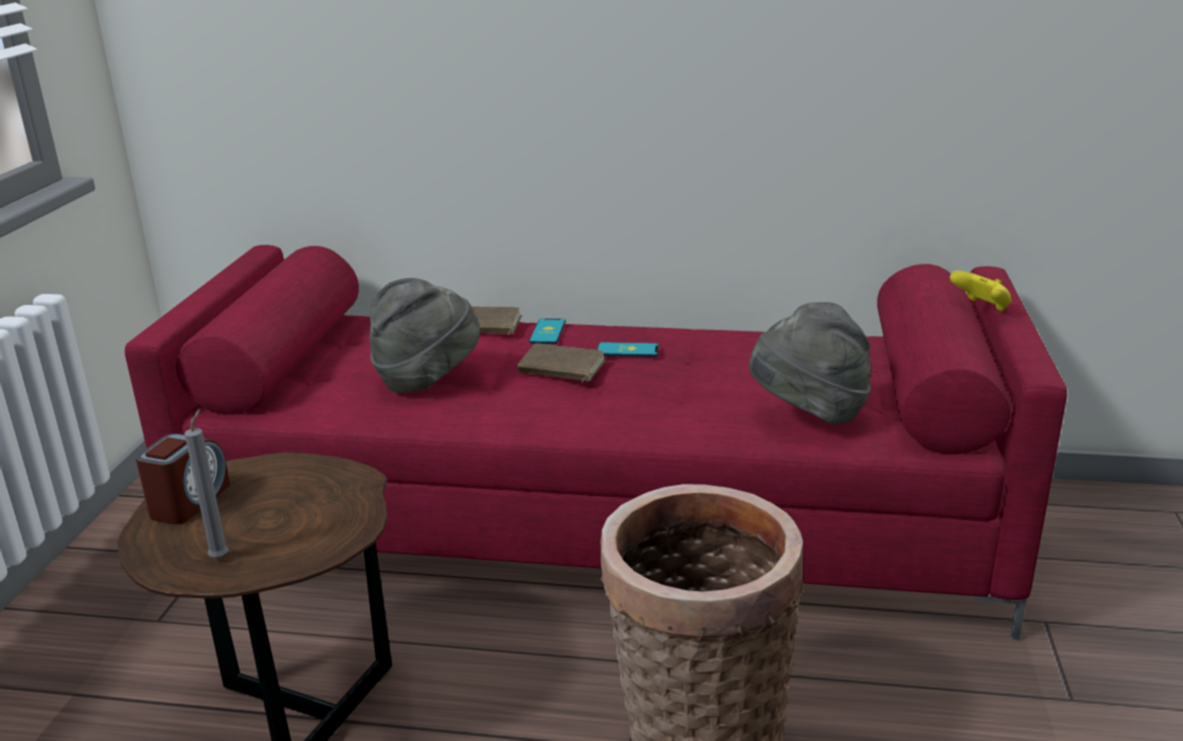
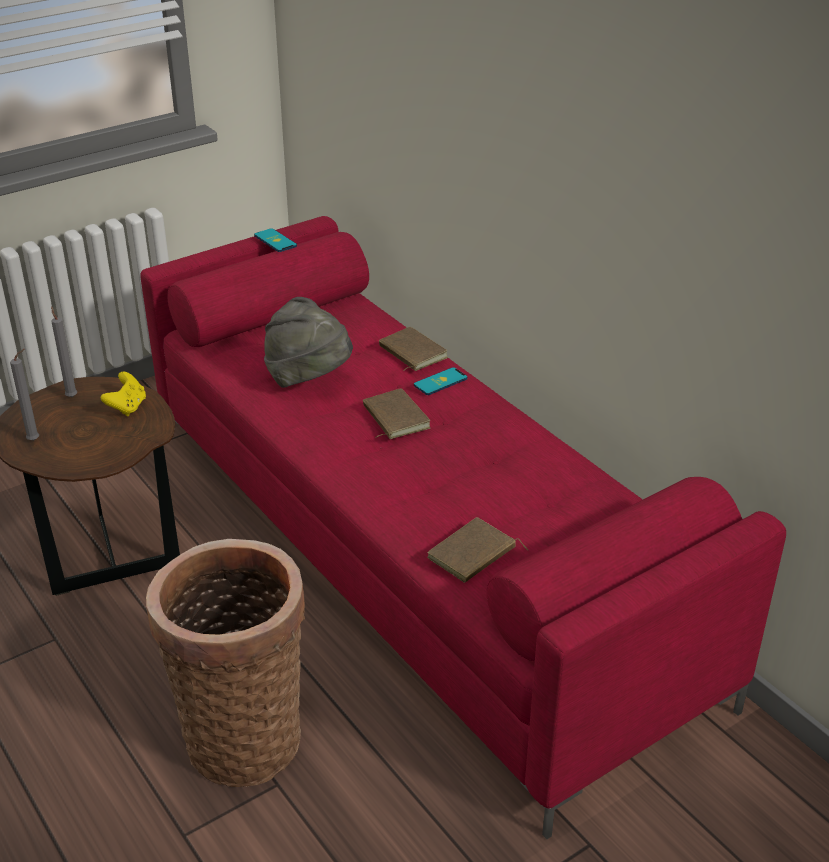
camera: 45 degrees right, 10 degrees up
(189, 502) = (71, 396): alarm clock -> grey candle
(628, 351) = (461, 429): phone -> phone (275, 241)
(808, 414) = (473, 555): grey hat -> brown book
(981, 308) = (659, 549): yellow game controller -> yellow game controller (127, 407)

